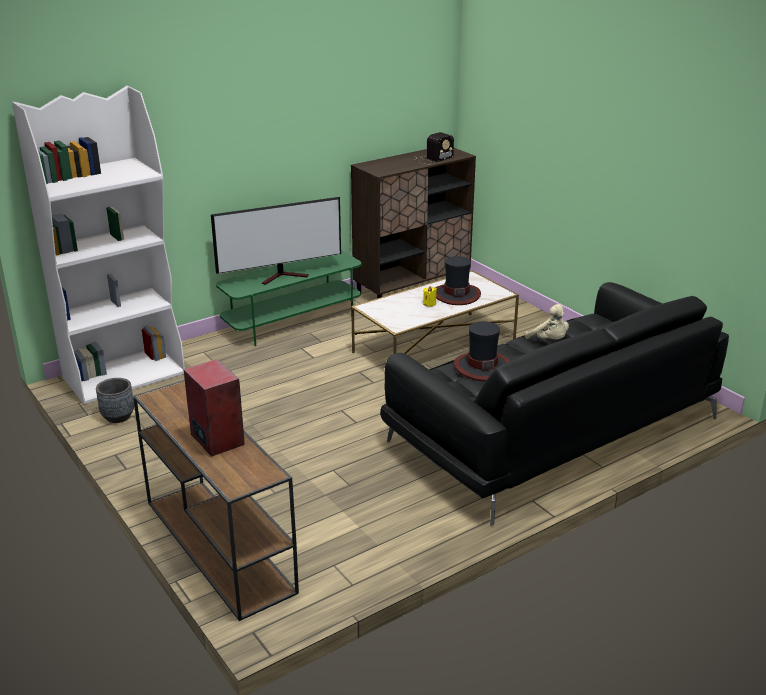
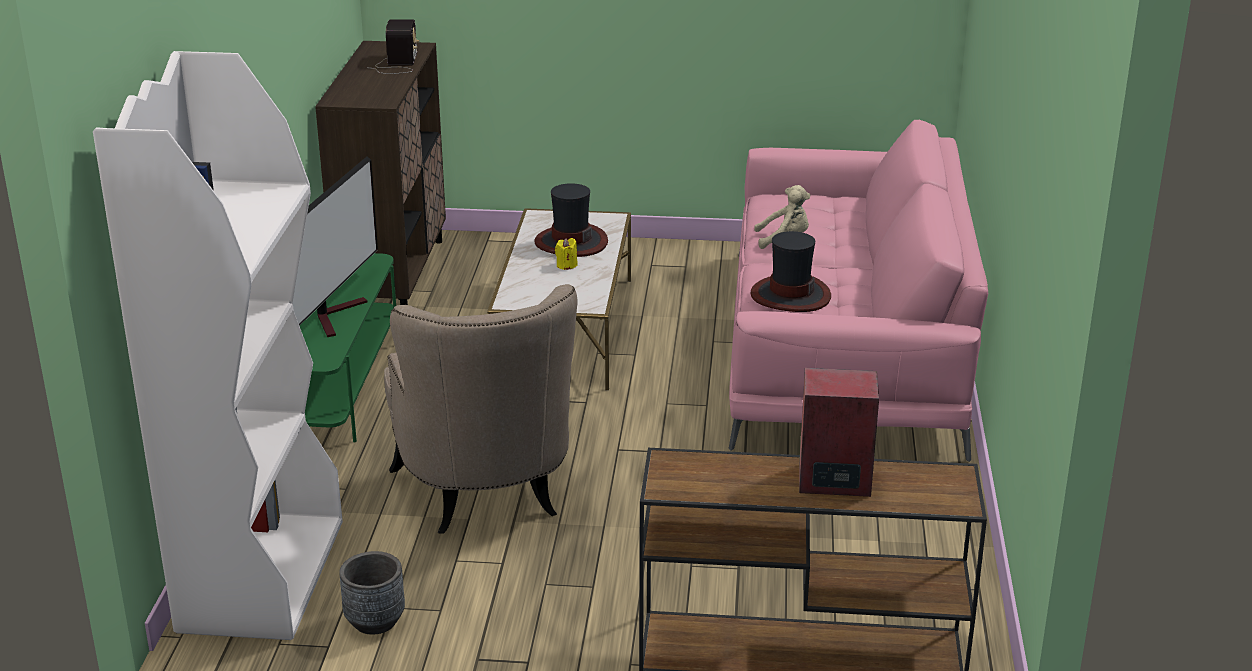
camera: 50 degrees left, 0 degrees up
(252, 396) = (487, 496): none -> beige armchair
(551, 430) = (842, 349): black sofa -> pink sofa

